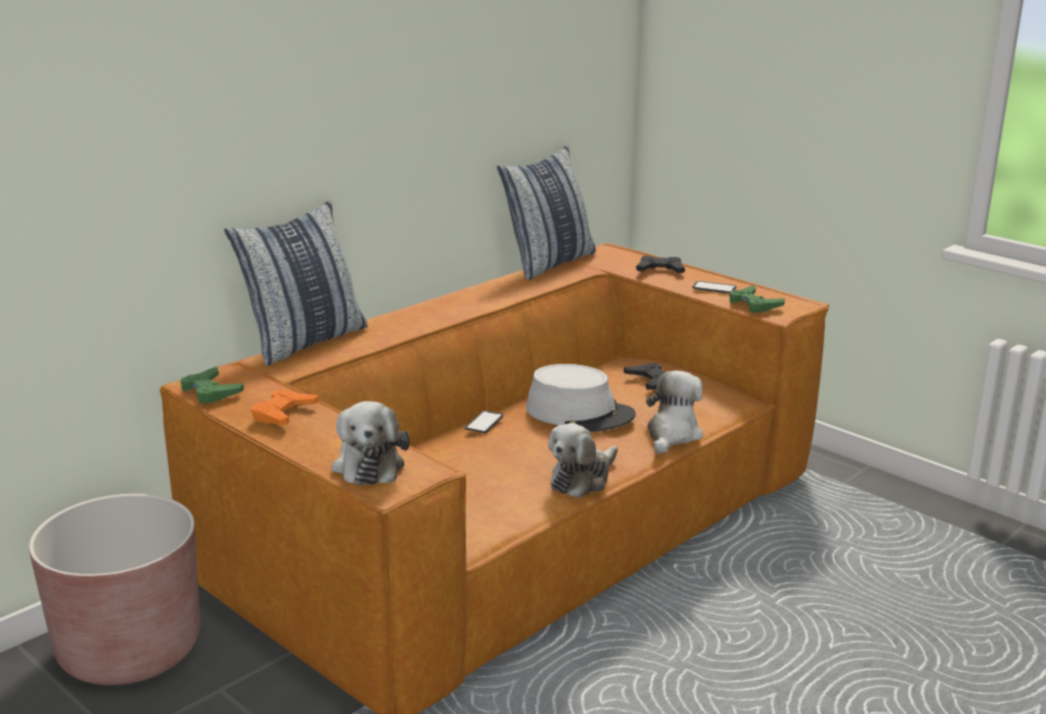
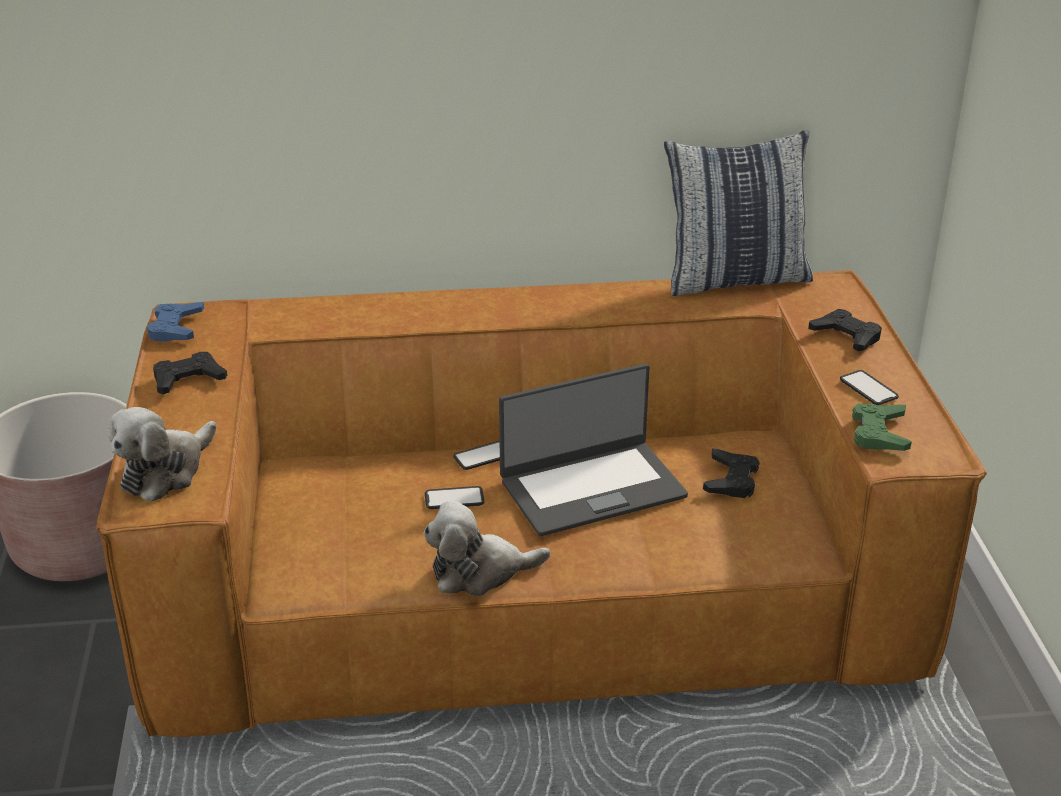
camera: 40 degrees right, 10 degrees up
(210, 391) = (176, 328): green game controller -> blue game controller
(283, 413) = (188, 379): orange game controller -> black game controller
(305, 341) = (336, 298): pillow -> none
(506, 449) = (454, 498): none -> phone
(580, 413) = (591, 488): grey hat -> laptop
(672, 434) = (657, 562): plush toy -> none

